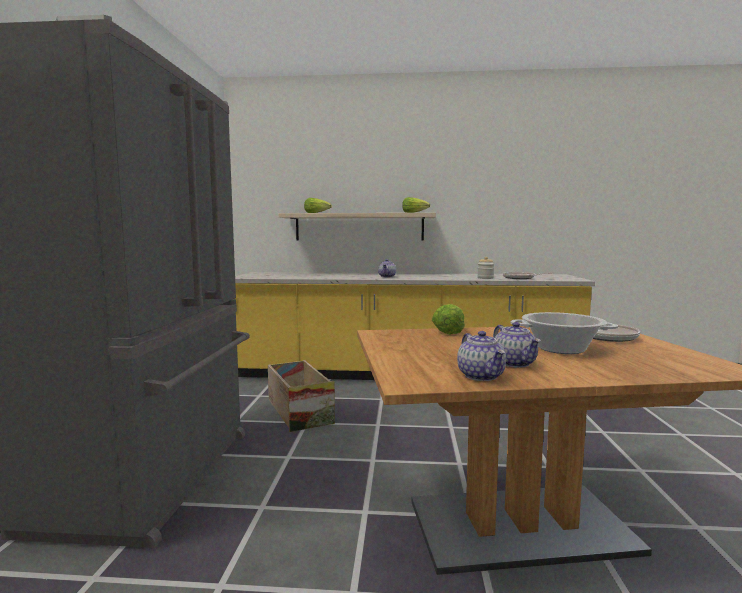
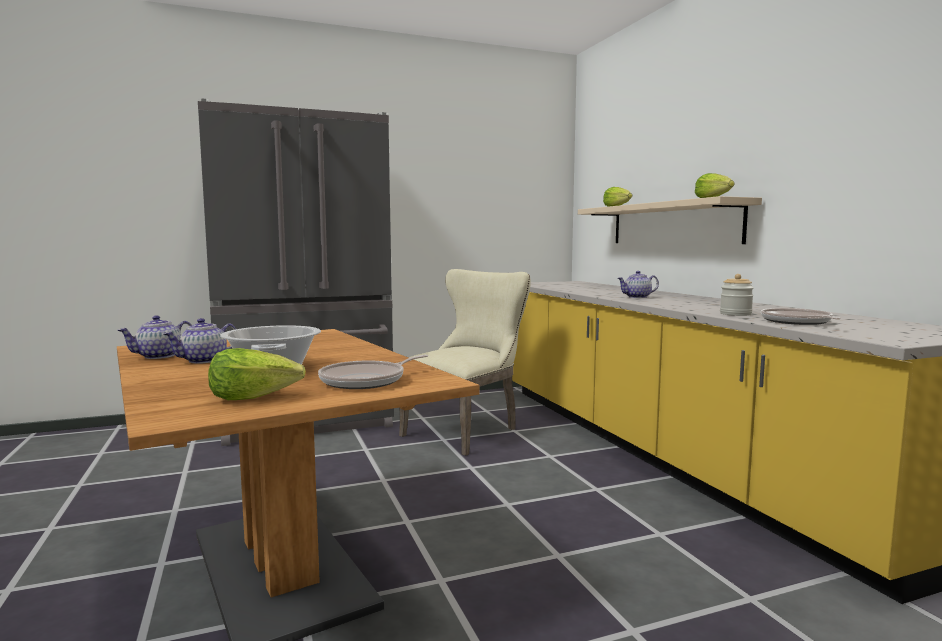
camera: 65 degrees right, 0 degrees up
(298, 411) = (466, 431): crate -> beige chair
(448, 331) = (346, 343): lettuce -> lettuce (254, 397)

